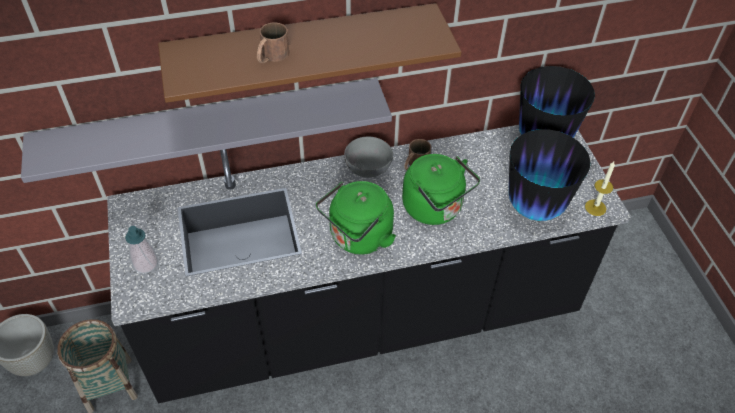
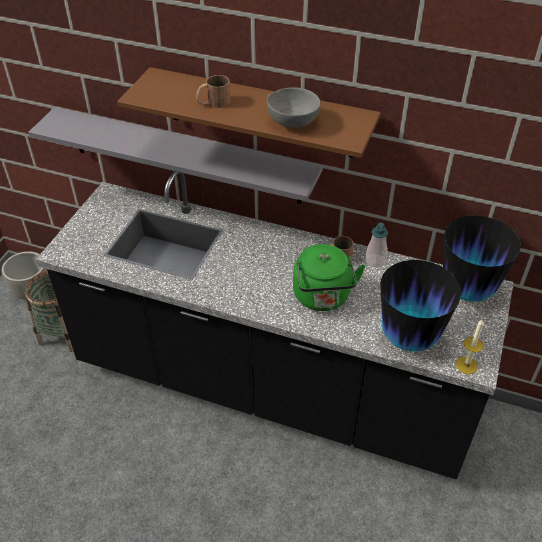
camera: 35 degrees right, 5 degrees down
(146, 264) = (86, 235): soap dispenser -> soap dispenser (375, 261)
(358, 238) = (242, 289): green kettle -> none
(366, 168) = (295, 243): grey bowl -> grey bowl (292, 121)

